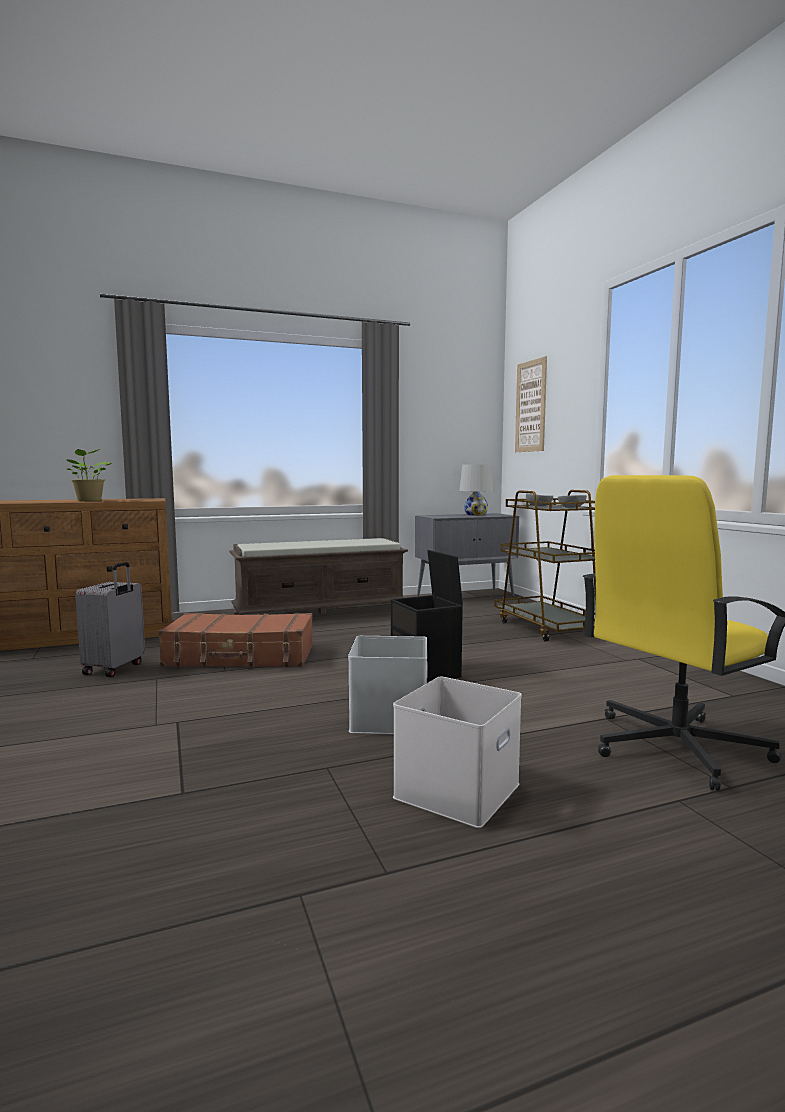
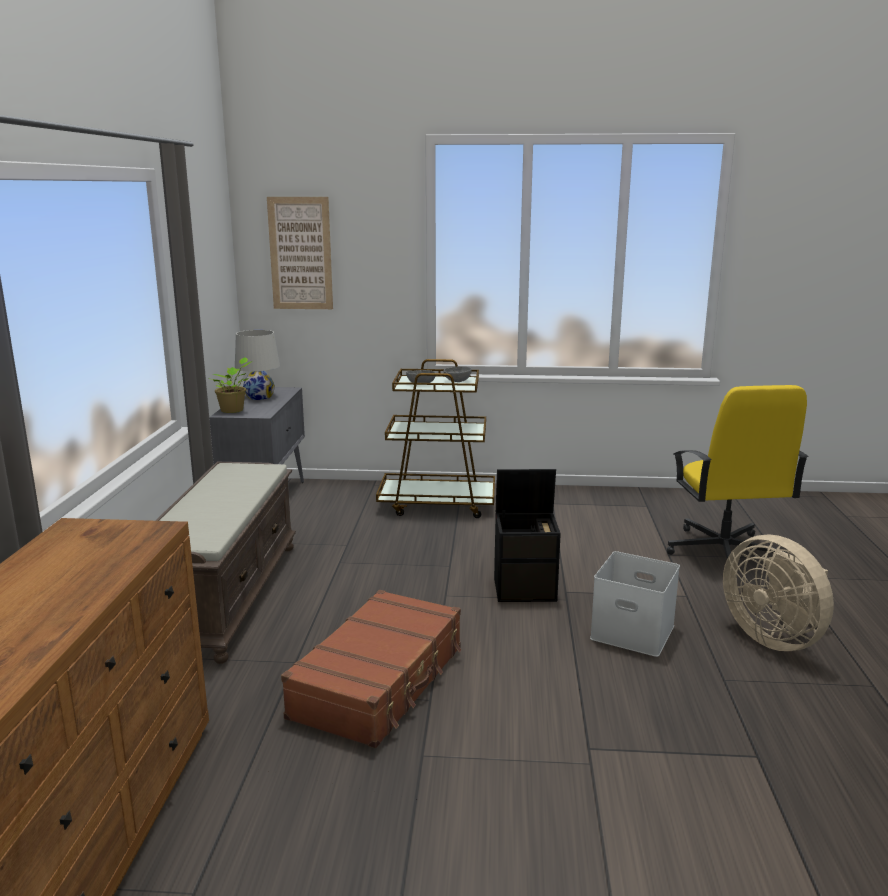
camera: 65 degrees left, 10 degrees up
(89, 500) = (82, 577): potted plant -> potted plant (234, 410)
(115, 669) = (347, 792): grey suitcase -> none
(458, 792) = (774, 637): white storage box -> beige fan

